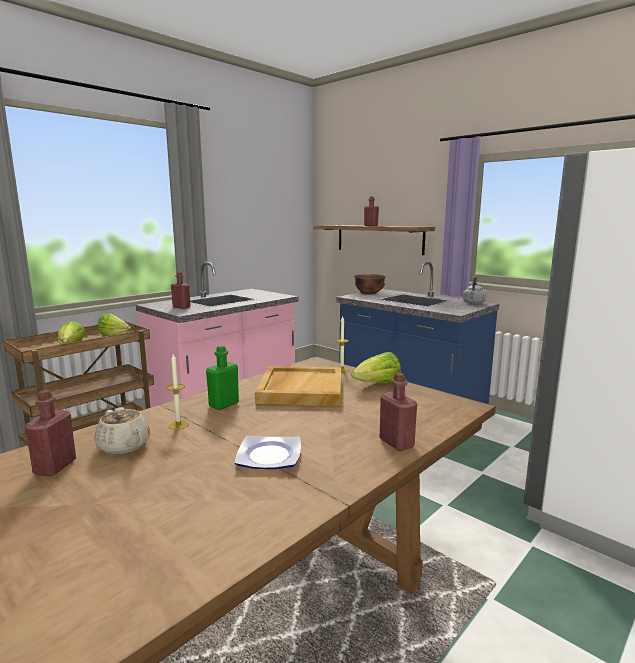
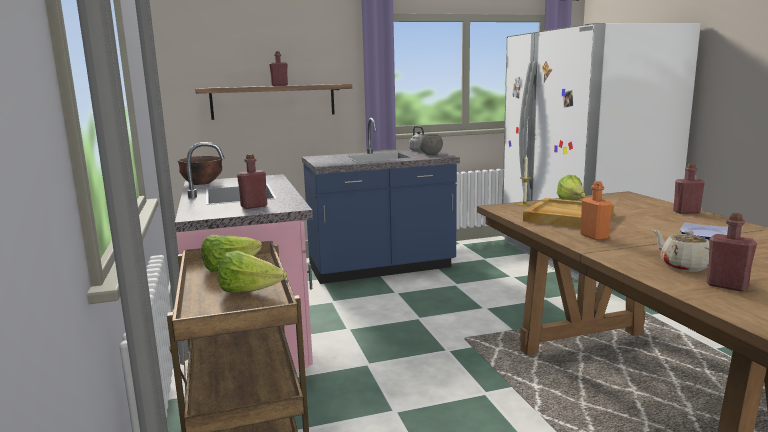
camera: 60 degrees left, 0 degrees up
(124, 446) = (684, 266): beige teapot -> beige teapot turned 105 degrees counterclockwise
(178, 425) = (639, 250): candle -> none
(224, 404) = (594, 237): green bottle -> orange bottle
(369, 294) = (323, 160): brown bowl -> brown bowl (202, 183)
(457, 308) = (430, 154): none -> grey bowl

